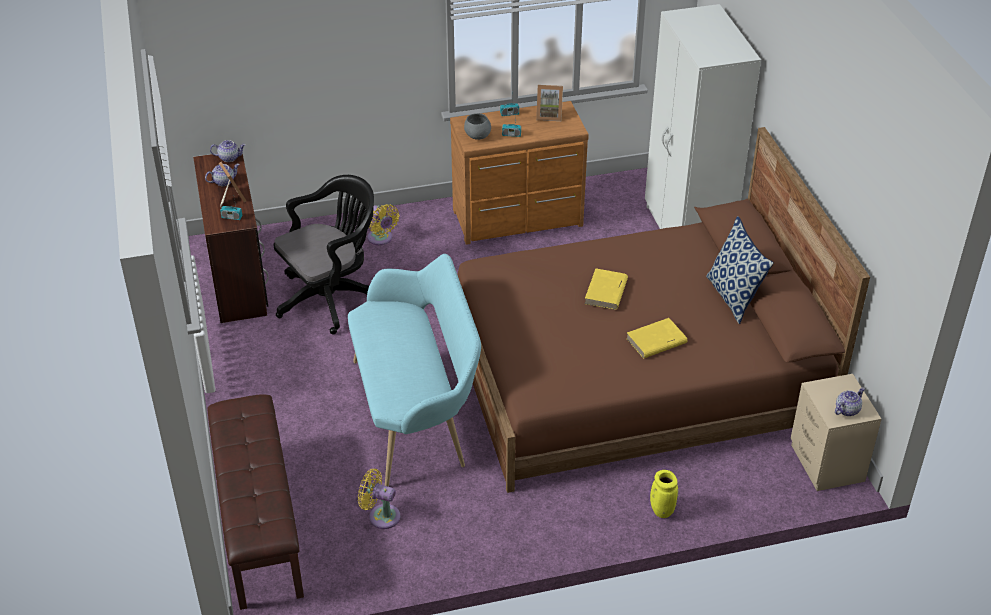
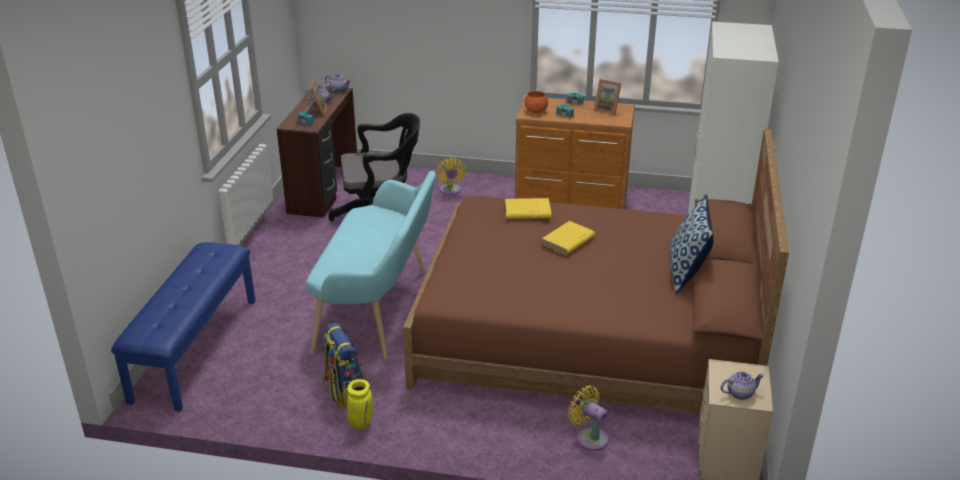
camera: 25 degrees right, 10 degrees down
(258, 522) = (194, 348): brown bench -> blue bench
(381, 515) = (290, 373): yellow fan -> yellow fan (589, 437)
(450, 517) = (344, 391): none -> backpack
(478, 136) = (536, 111): grey bowl -> orange bowl
(655, 341) = (584, 287): yellow book -> yellow book (527, 212)
(661, 510) = (532, 445): yellow vase -> yellow vase (360, 423)

